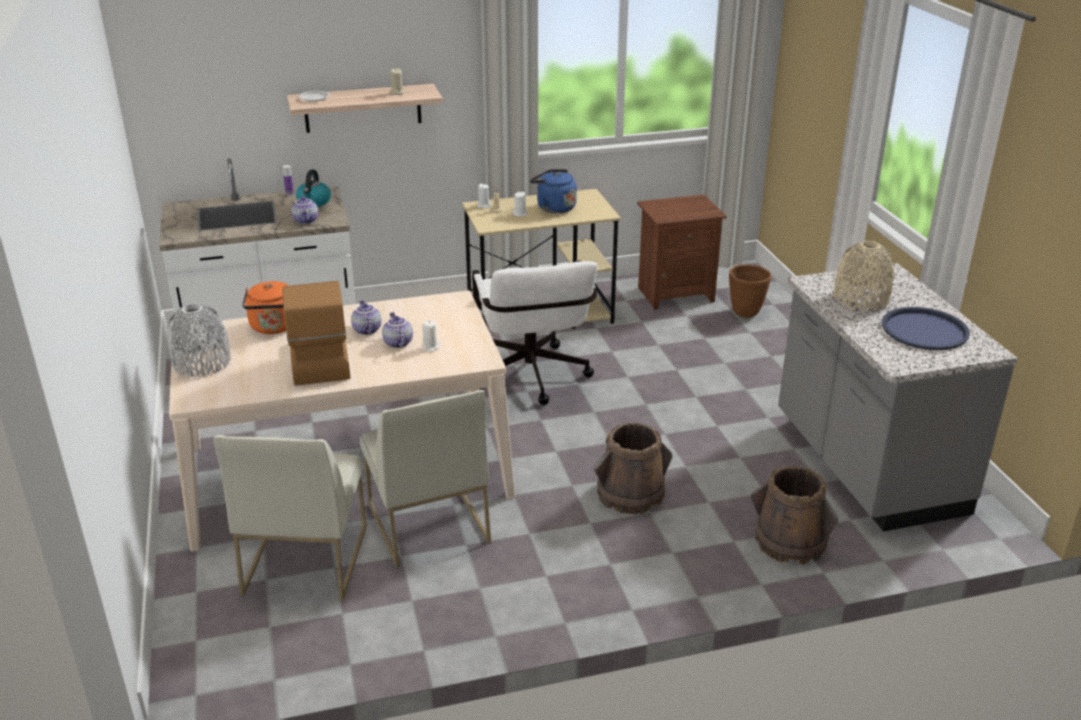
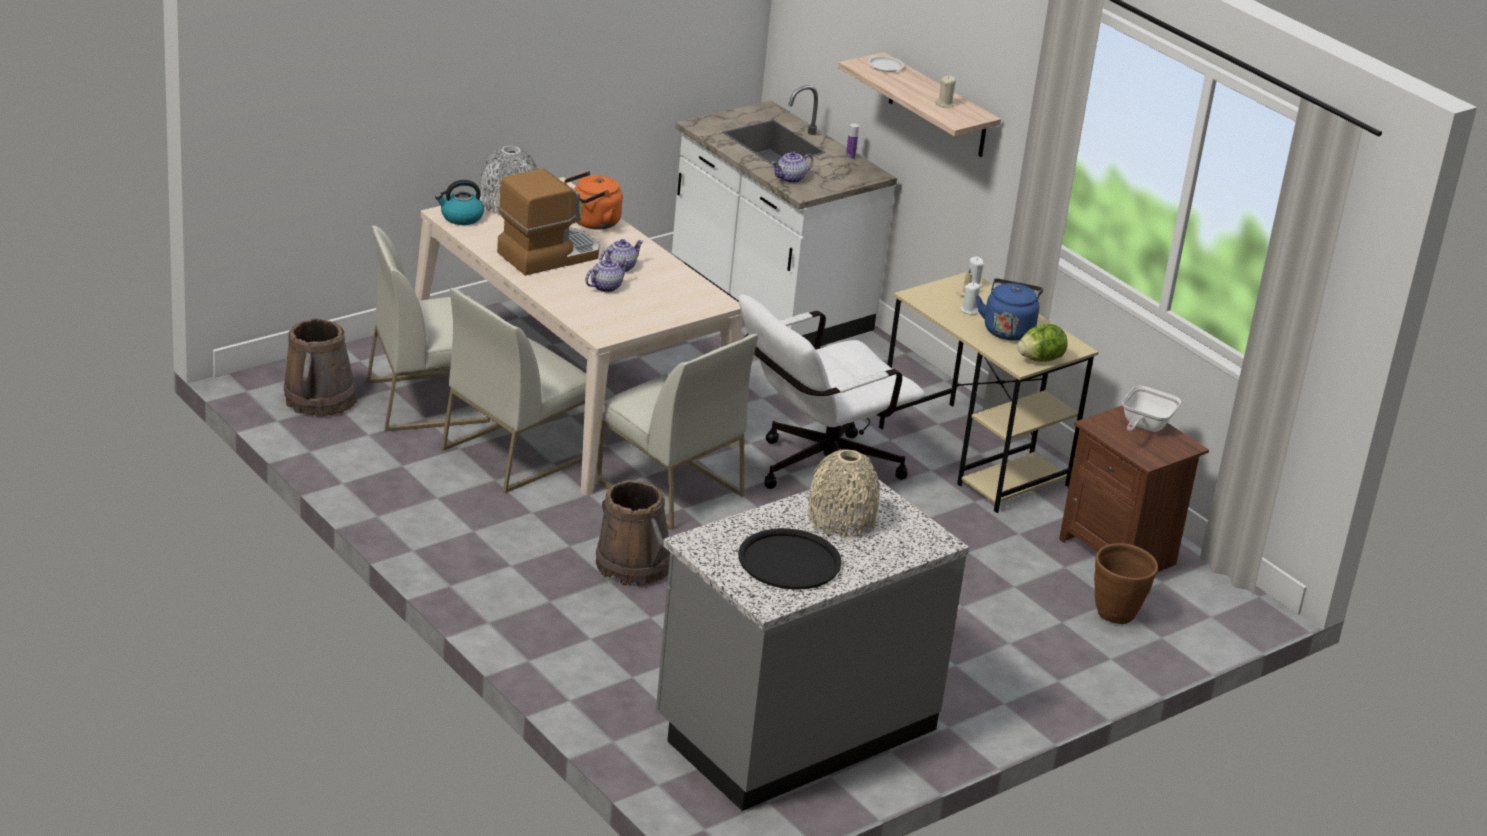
camera: 65 degrees right, 0 degrees up
(314, 202) = (841, 174): kettle -> kettle (461, 217)
(430, 347) = (608, 304): white candle -> none
(523, 451) = (668, 488): none -> white chair
(599, 206) = (1040, 359): none -> lettuce
(671, 205) = (1144, 426): none -> frying pan
(789, 541) = (610, 675): brown bucket -> brown bucket (320, 399)
(924, 330) = (789, 561): blue tray -> black tray

